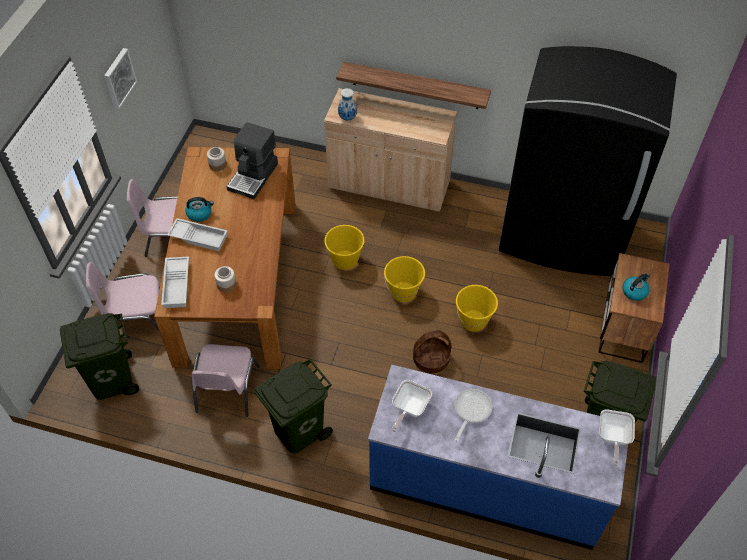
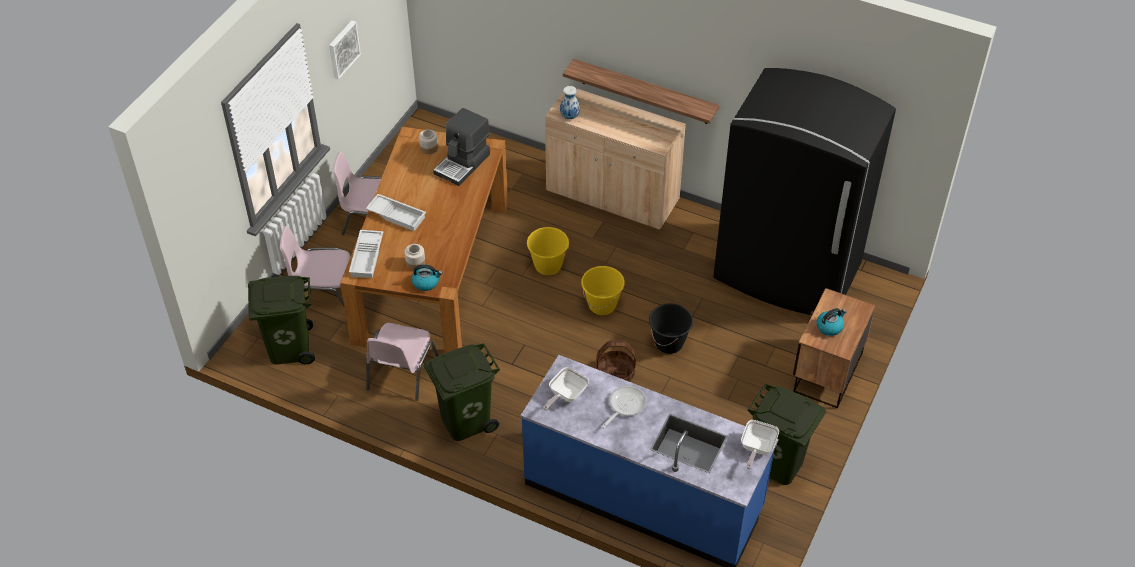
camera: 10 degrees right, 5 degrees down
(200, 214) = (402, 193): kettle -> kettle (426, 282)
(473, 321) = (669, 343): yellow bucket -> black bucket

